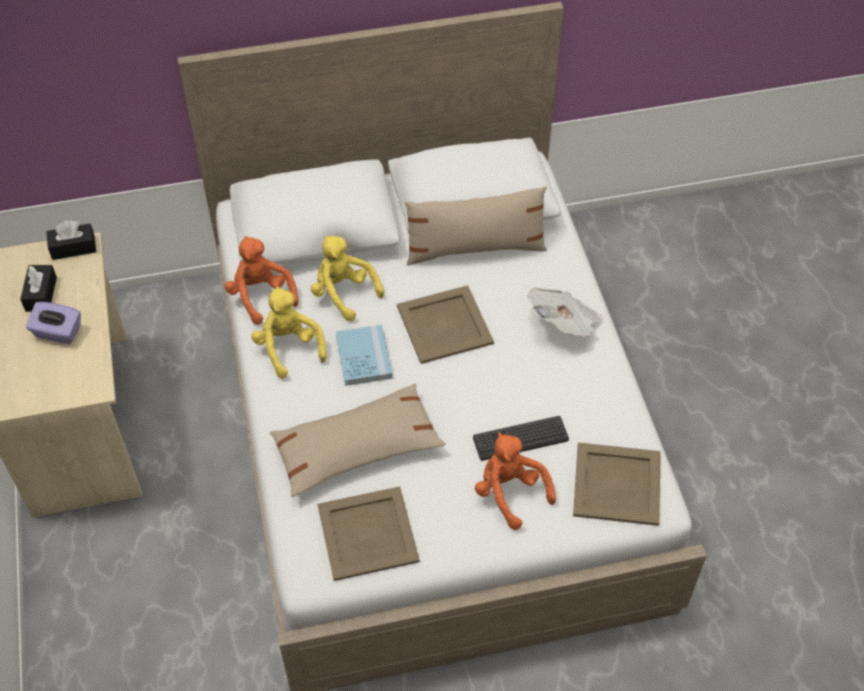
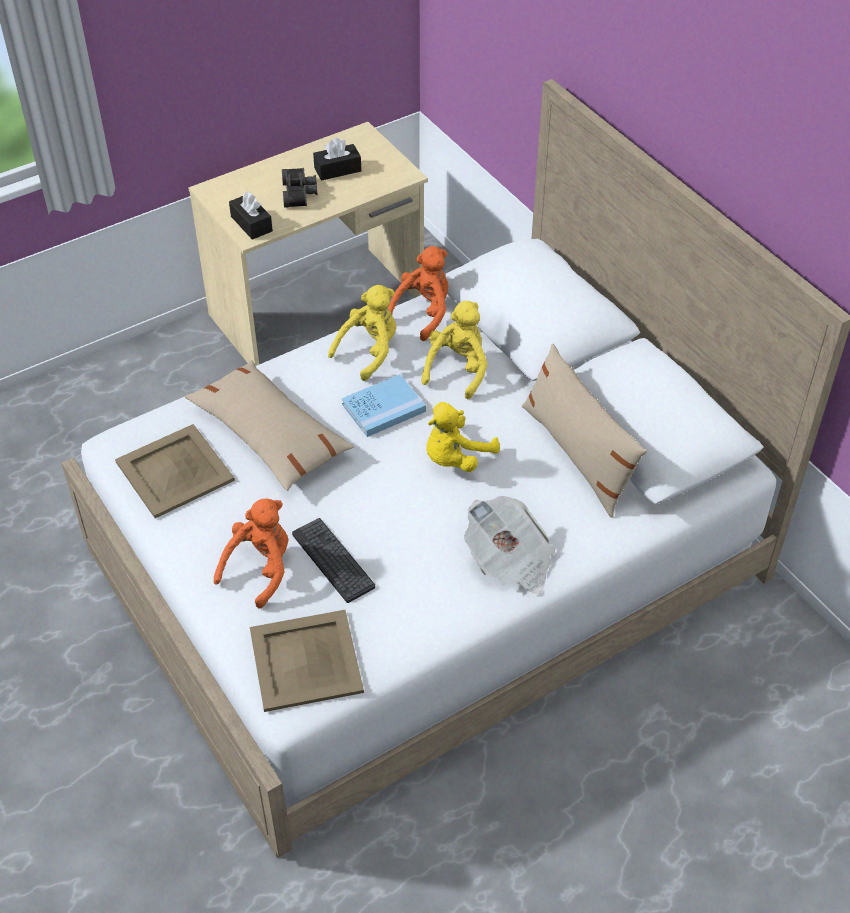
camera: 70 degrees right, 5 degrees down
(58, 332) = (300, 193): purple tissue box -> black binoculars
(73, 248) = (400, 169): black tissue box -> black tissue box (251, 224)
(444, 325) = (455, 458): beige tray -> yellow plush toy

